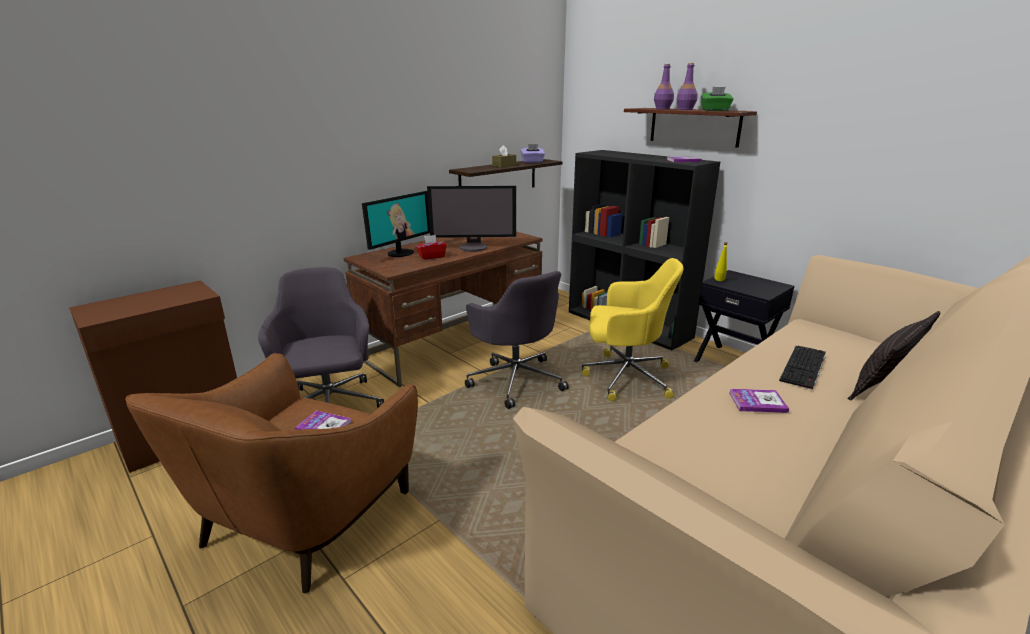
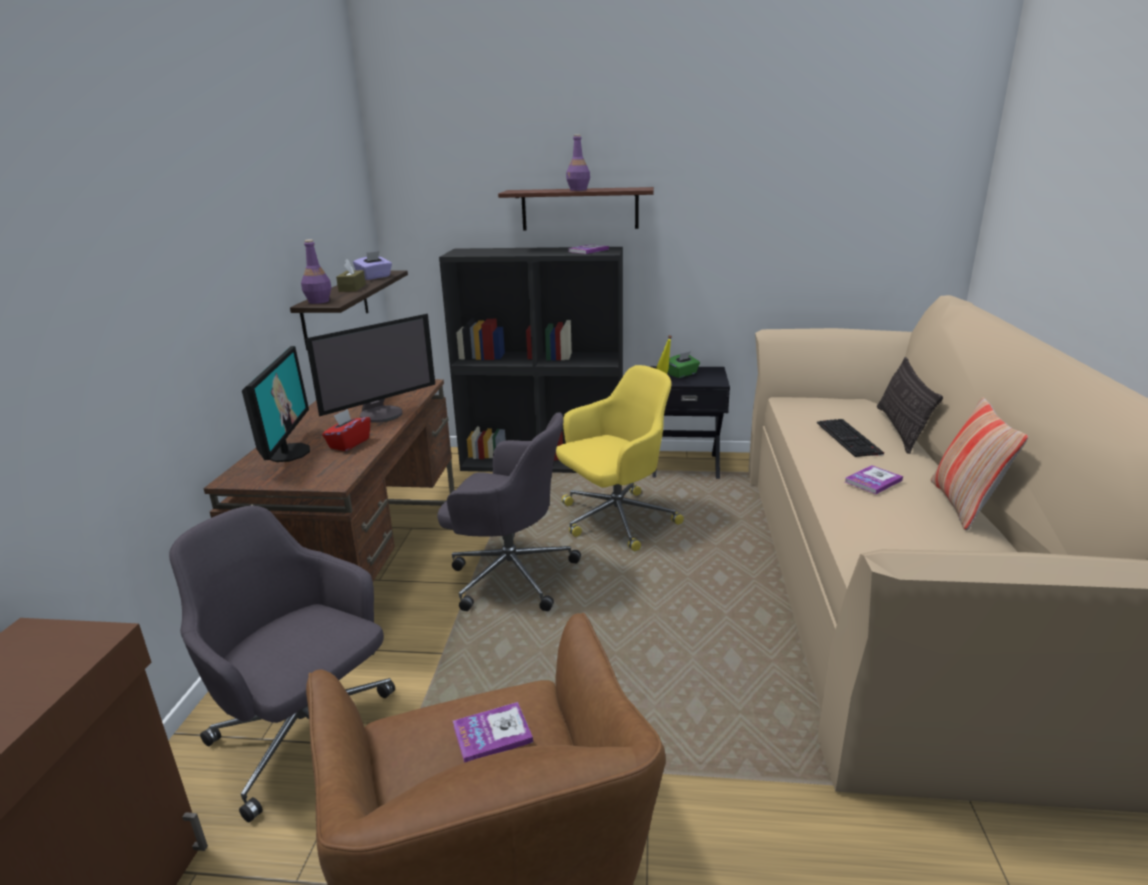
camera: 40 degrees left, 0 degrees up
(662, 109) = (546, 190): purple bottle -> purple bottle (318, 301)
(715, 110) = (616, 189): green tissue box -> green tissue box (682, 374)
(821, 455) = (964, 505): none -> pillow

